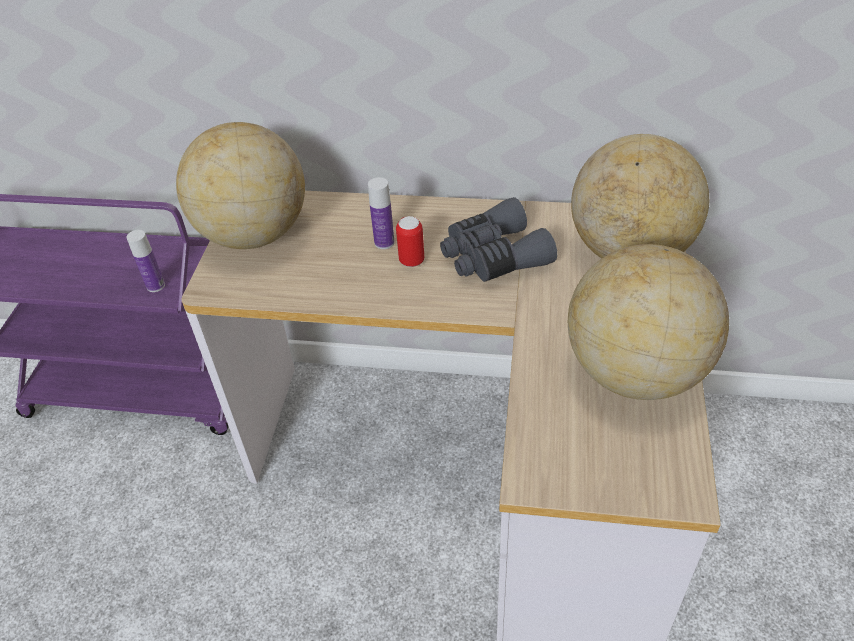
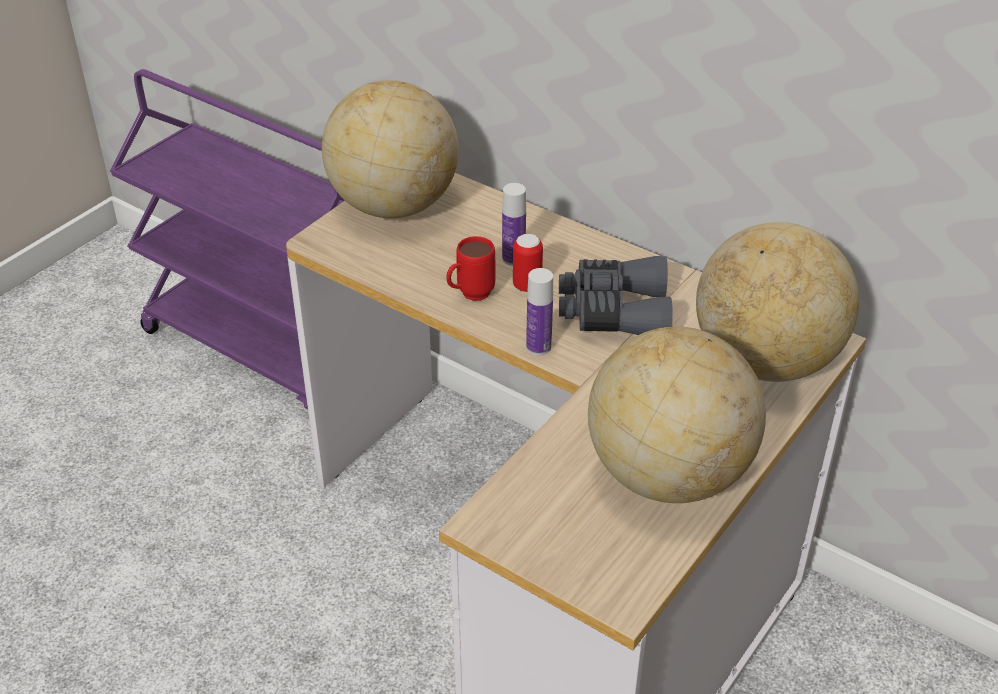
camera: 25 degrees right, 5 degrees down
(155, 286) = (295, 230): bottle -> bottle (538, 347)
(372, 286) = (469, 296): none -> red mug

